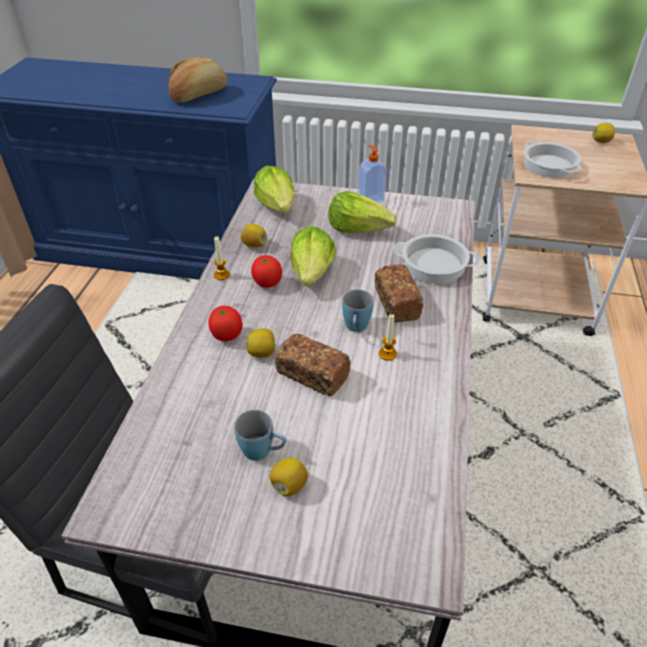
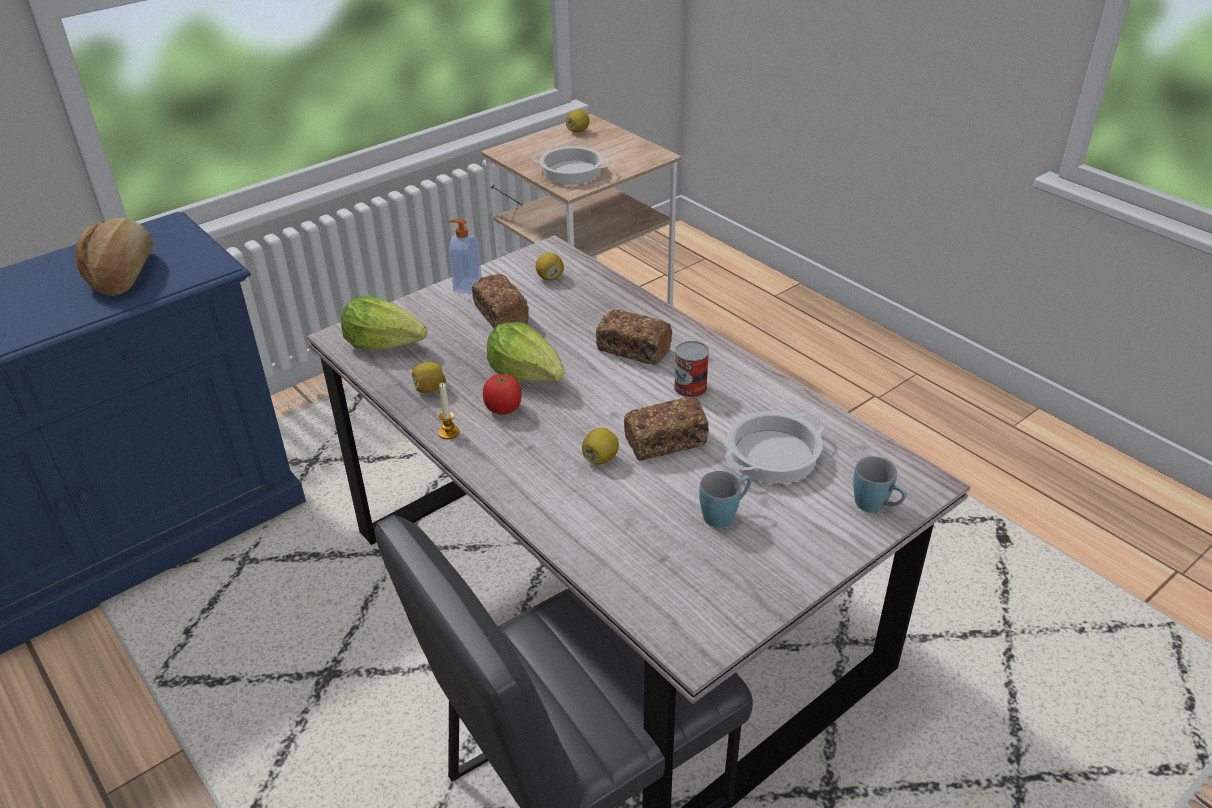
camera: 50 degrees left, 5 degrees down
(226, 335) = (547, 470): tomato -> none
(289, 485) = (778, 516): lemon -> lemon (550, 277)
(356, 328) = (637, 388): blue mug -> blue mug (876, 506)
(359, 228) = (500, 315): lettuce -> bread
(387, 354) = (690, 388): candle -> can
(433, 265) = (611, 304): cooking pot -> cooking pot (773, 456)

